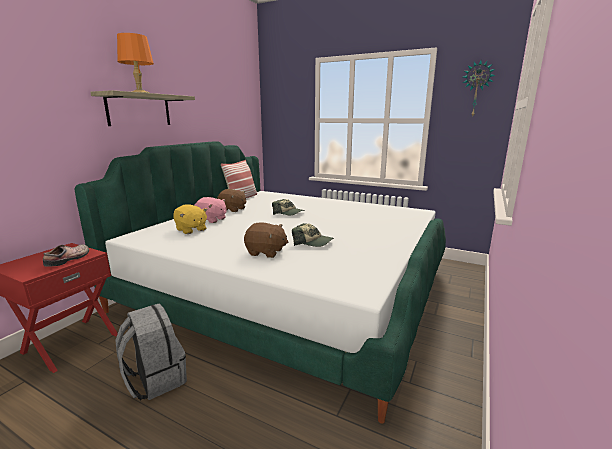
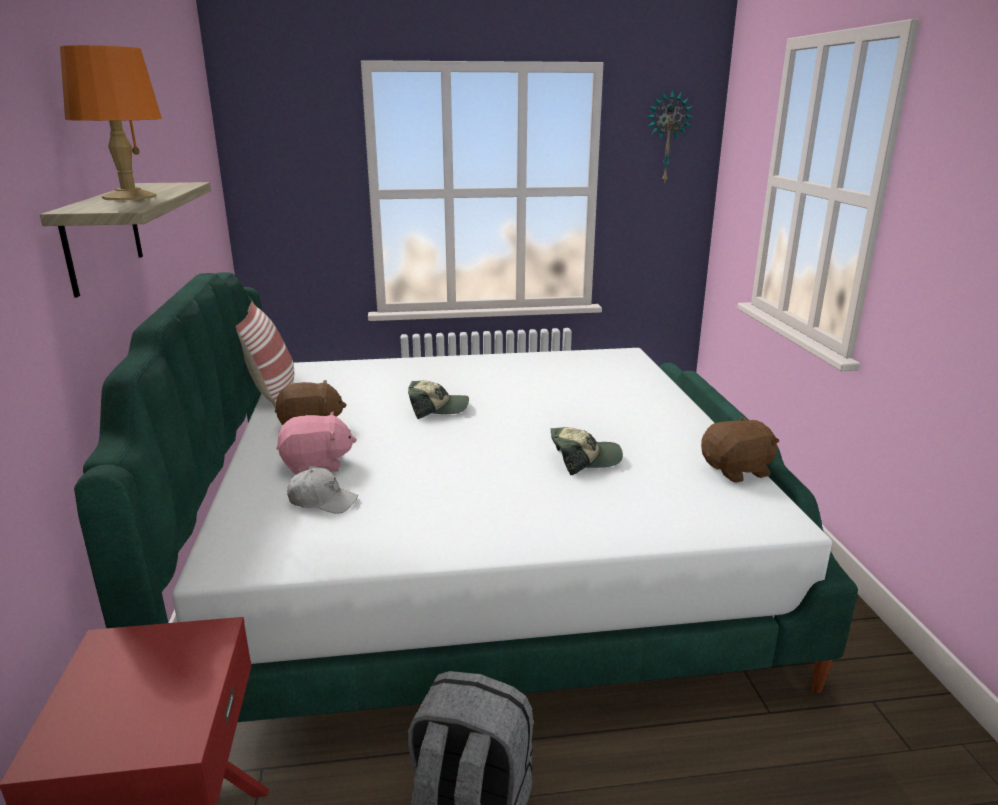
camera: 35 degrees left, 5 degrees up
(69, 259) = (190, 666): shoe -> none
(191, 230) = (322, 501): yellow plush toy -> white cap
(266, 252) = (550, 502): brown plush toy -> brown plush toy (737, 470)

